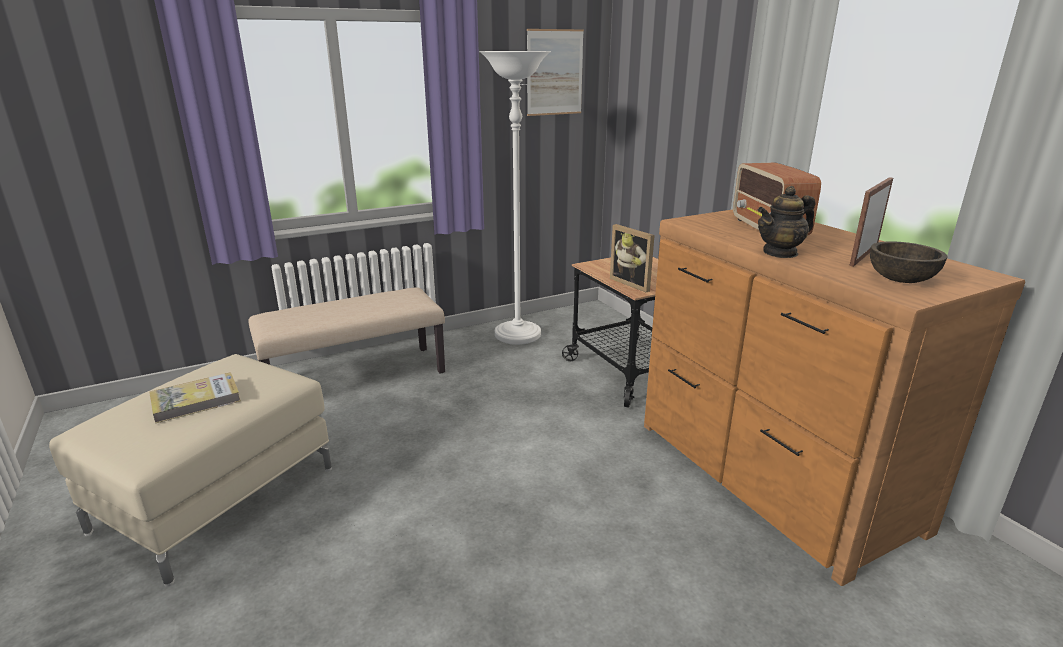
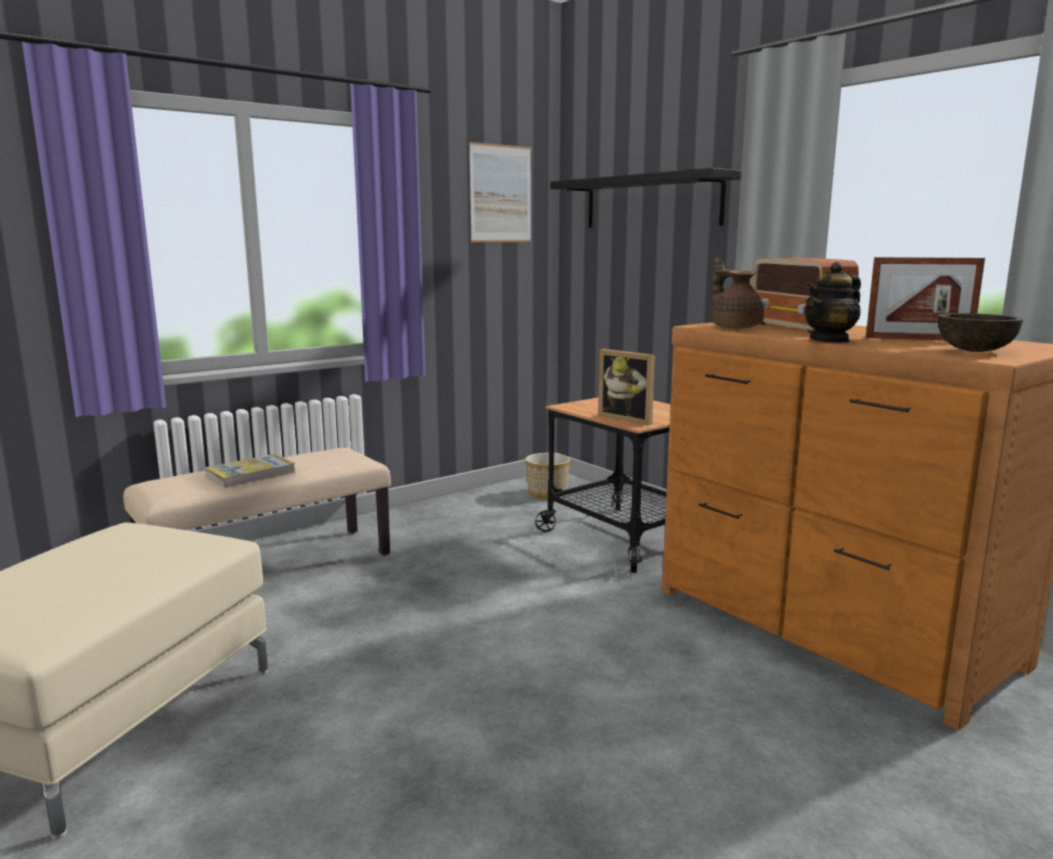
camera: 10 degrees left, 10 degrees down
(196, 400) = (91, 569): book -> book (251, 474)
(518, 335) = (470, 510): white floor lamp -> none
(582, 323) = (546, 493): none -> planter
(679, 86) = (651, 202): none -> black shelf
(712, 225) = (735, 327): none -> brown teapot
(864, 255) = (918, 339): picture frame -> picture frame turned 105 degrees counterclockwise

